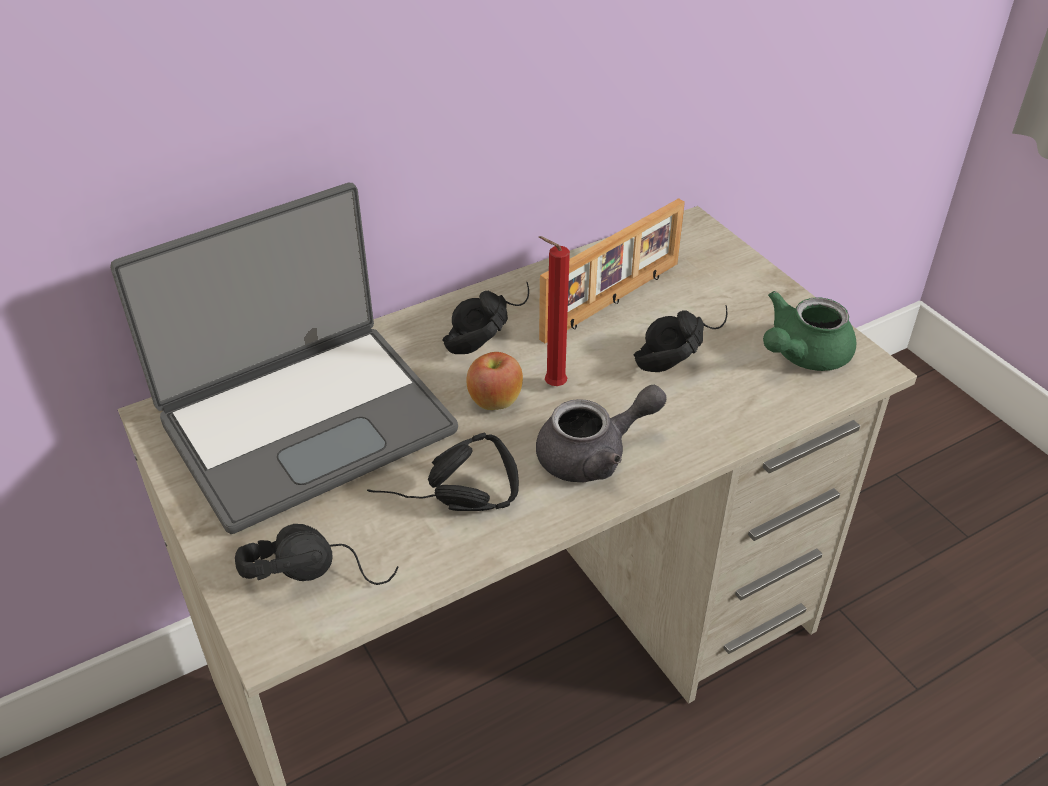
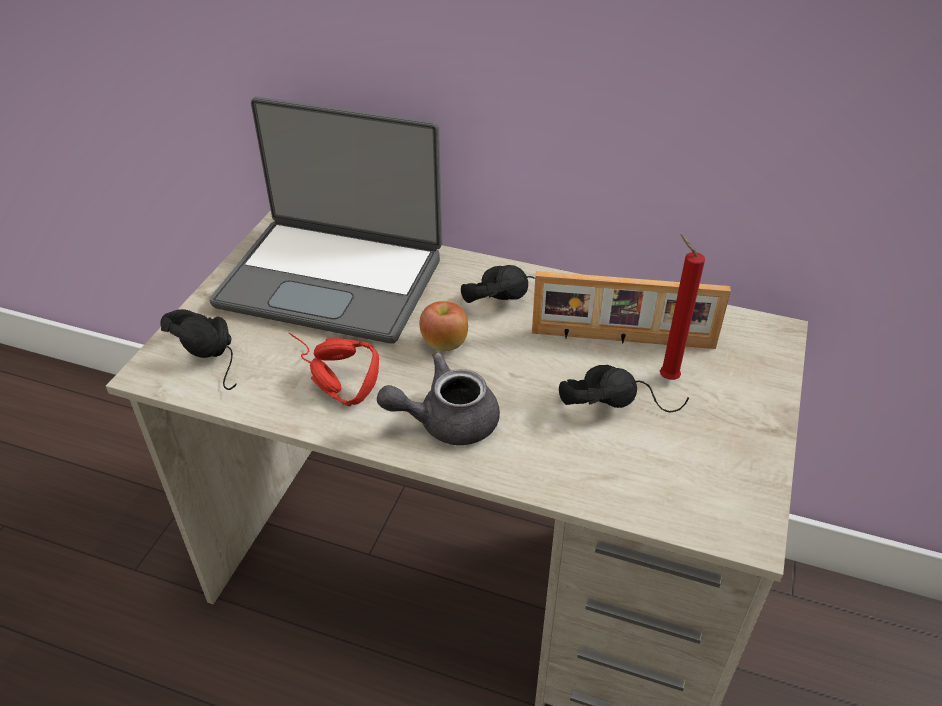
camera: 50 degrees right, 0 degrees up
(447, 504) = (325, 378): black headphones -> red headphones
(551, 386) = (492, 361): red candle -> red candle (665, 377)
(594, 455) = (446, 421): grey teapot -> grey teapot turned 135 degrees clockwise
(802, 354) = (705, 480): green teapot -> none

